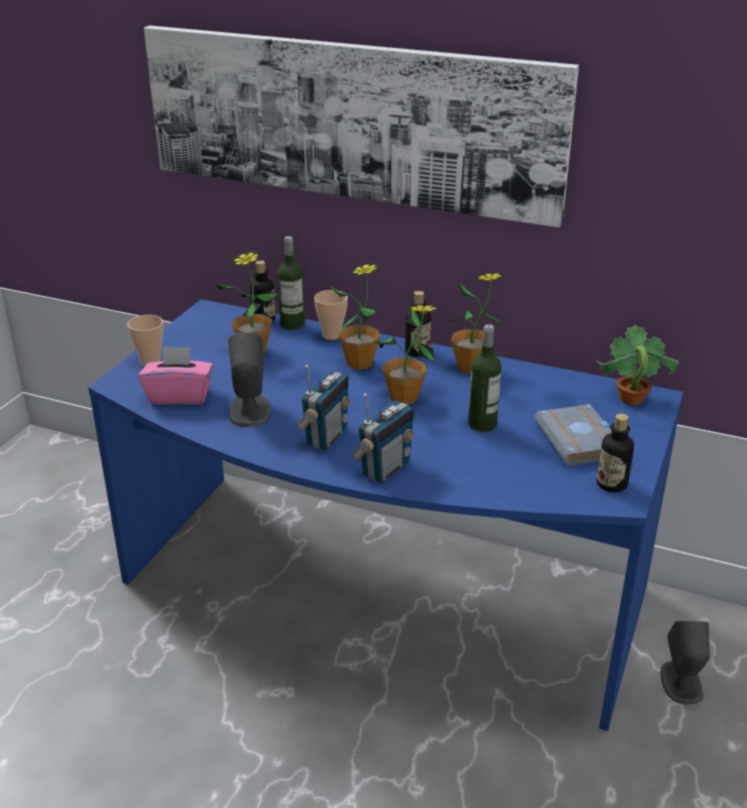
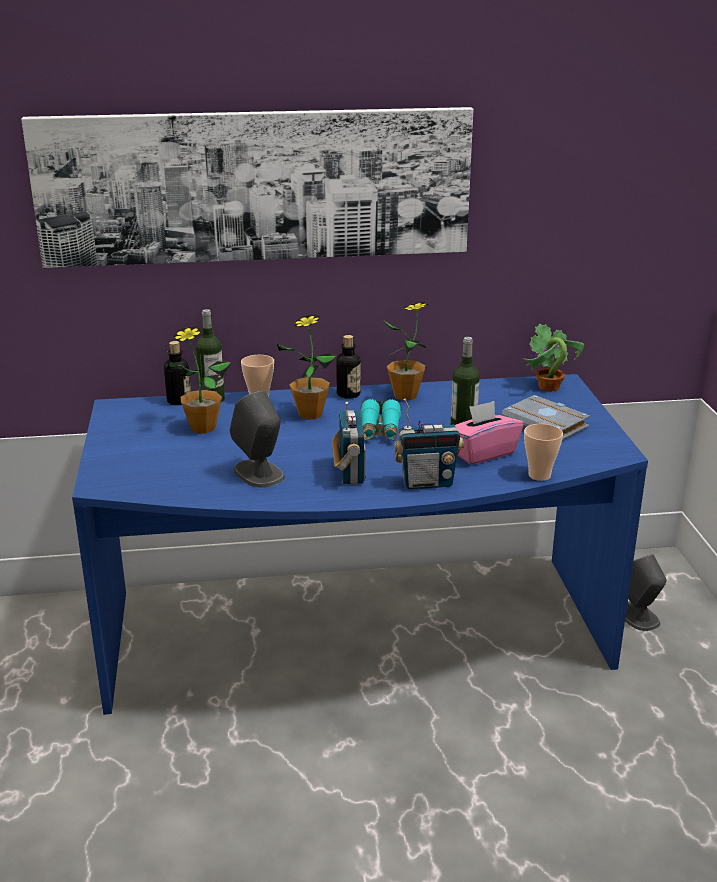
camera: 30 degrees left, 5 degrees down
(150, 362) = (111, 461): cup -> cup (539, 475)
(179, 396) = (177, 479): pink tissue box -> pink tissue box (482, 453)
(385, 468) = (427, 483): radio -> radio turned 75 degrees clockwise
(404, 398) = (380, 430): potted plant -> turquoise binoculars
(611, 484) = (601, 445): bottle -> none

